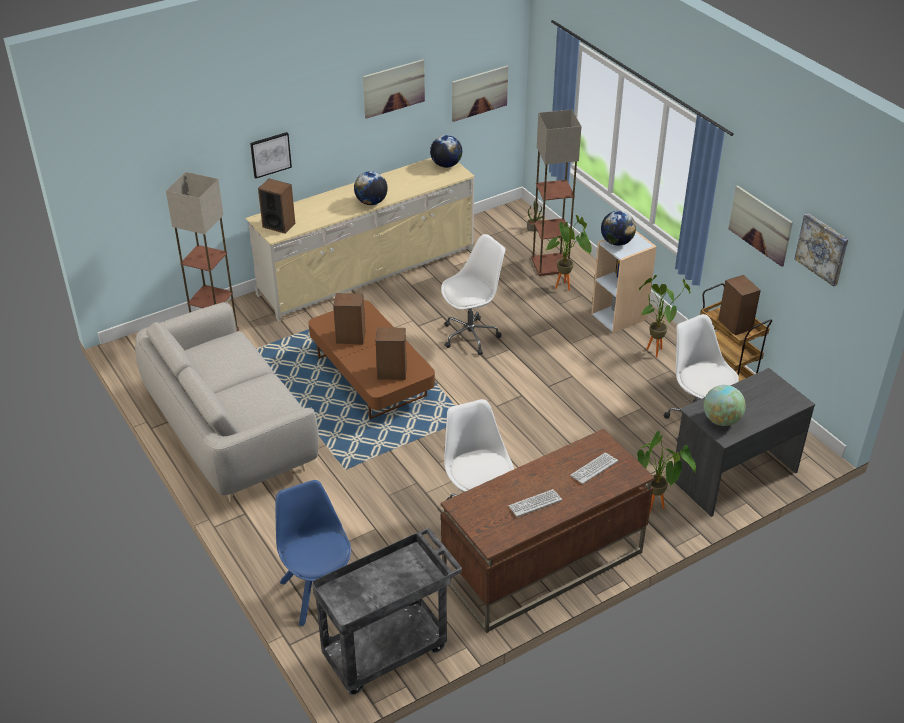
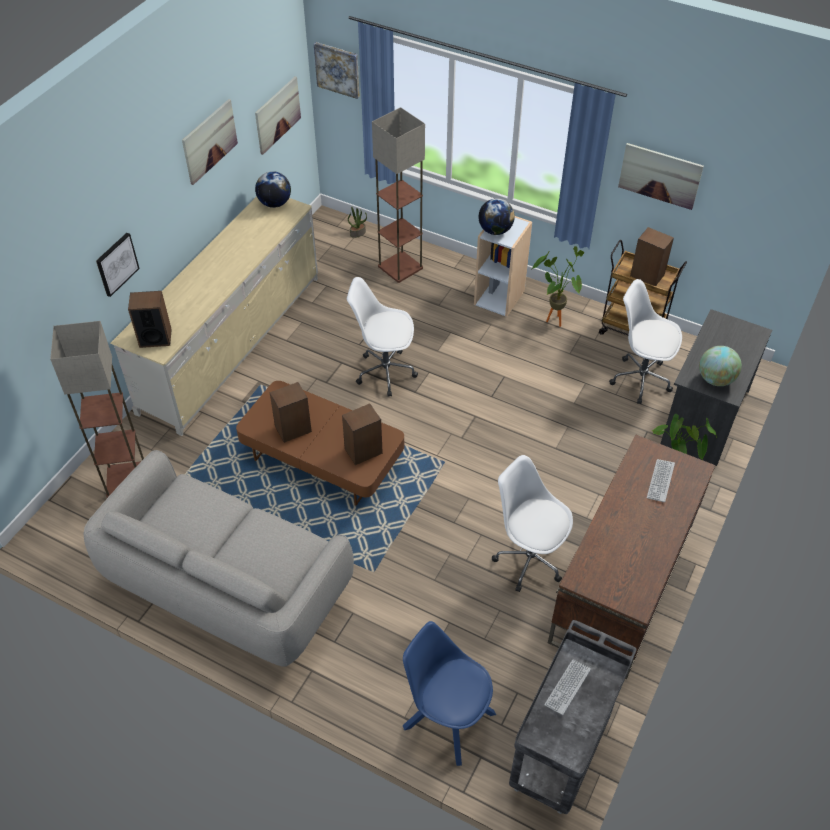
camera: 30 degrees left, 10 degrees up
(371, 202) = (232, 274): globe -> none
(471, 336) = (384, 372): white office chair -> white office chair turned 105 degrees counterclockwise
(535, 503) = (641, 543): keyboard -> keyboard (567, 687)
(567, 287) = (432, 284): potted plant -> none
(822, 248) = (743, 184): picture -> picture (337, 69)

